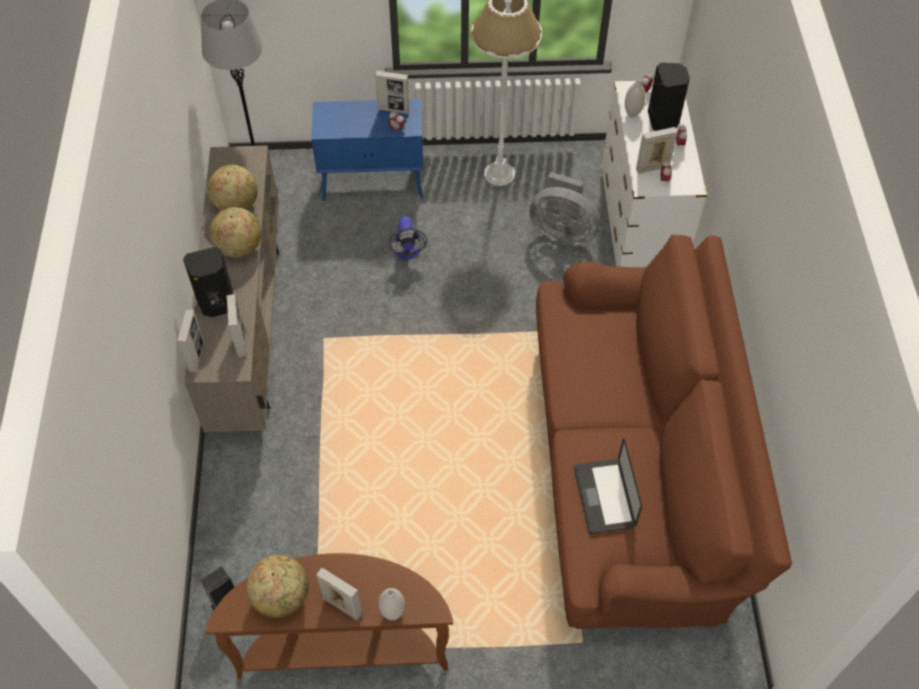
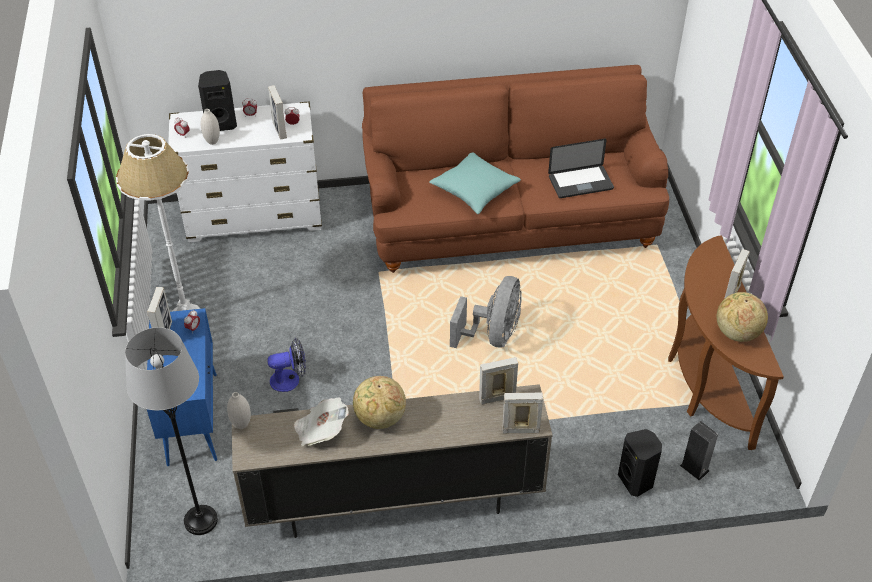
camera: 95 degrees left, 10 degrees down
(216, 304) = (454, 425): black speaker -> black speaker (636, 481)
(236, 205) = (321, 430): globe -> newspaper
(392, 613) = (726, 267): white vase -> white vase (241, 425)
(562, 232) = (263, 268): grey fan -> grey fan (493, 335)
(594, 378) = (474, 190): none -> turquoise pillow

